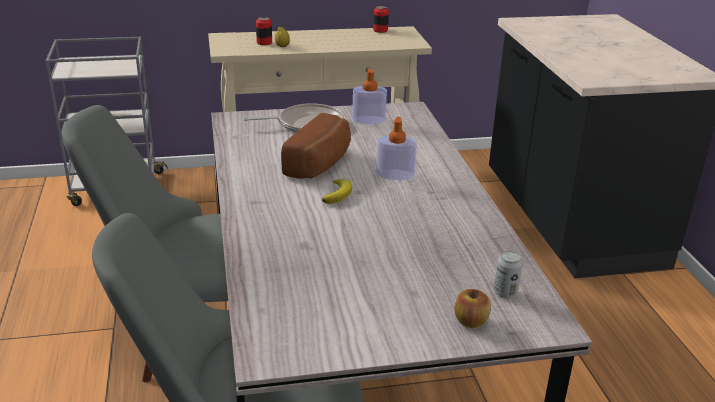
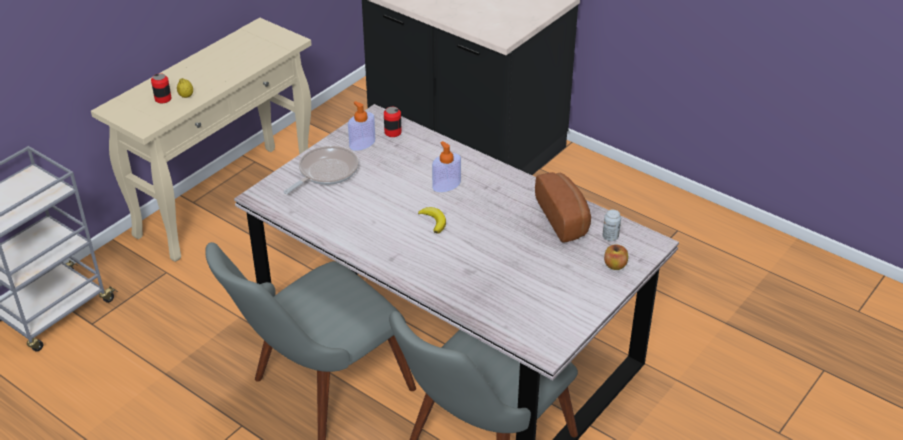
camera: 40 degrees left, 10 degrees up
(321, 164) = (387, 202): bread -> bread (565, 218)
(380, 30) = (240, 36): can -> can (393, 132)

